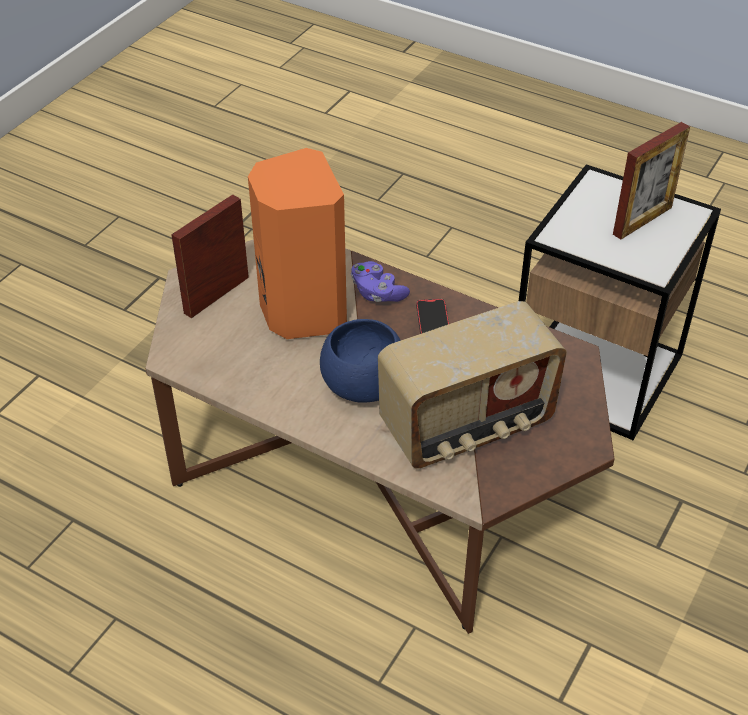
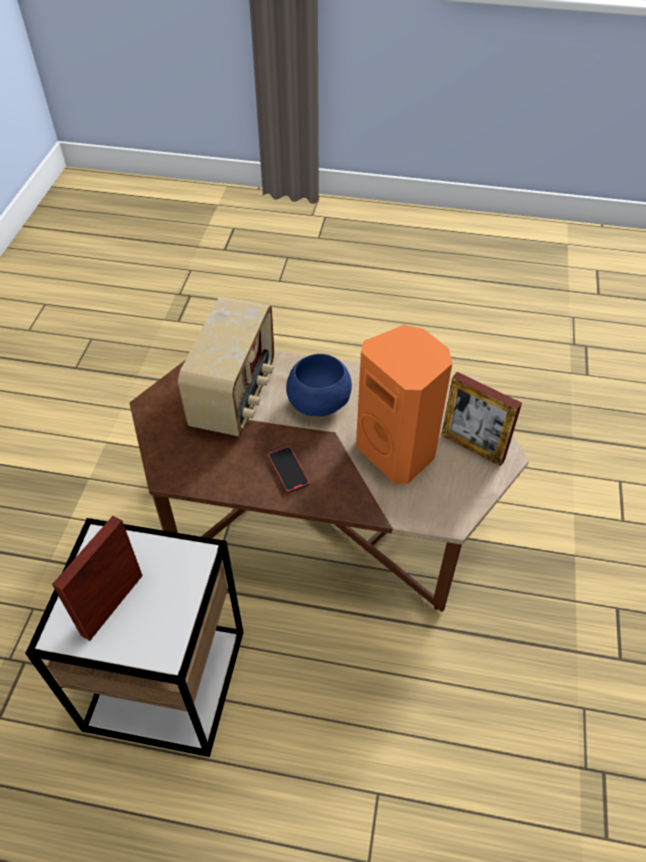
camera: 160 degrees right, 5 degrees up
(216, 295) = (472, 447): picture frame -> picture frame turned 105 degrees clockwise
(377, 293) = (346, 487): purple game controller -> none
(467, 426) = (235, 396): radio -> radio turned 150 degrees clockwise

